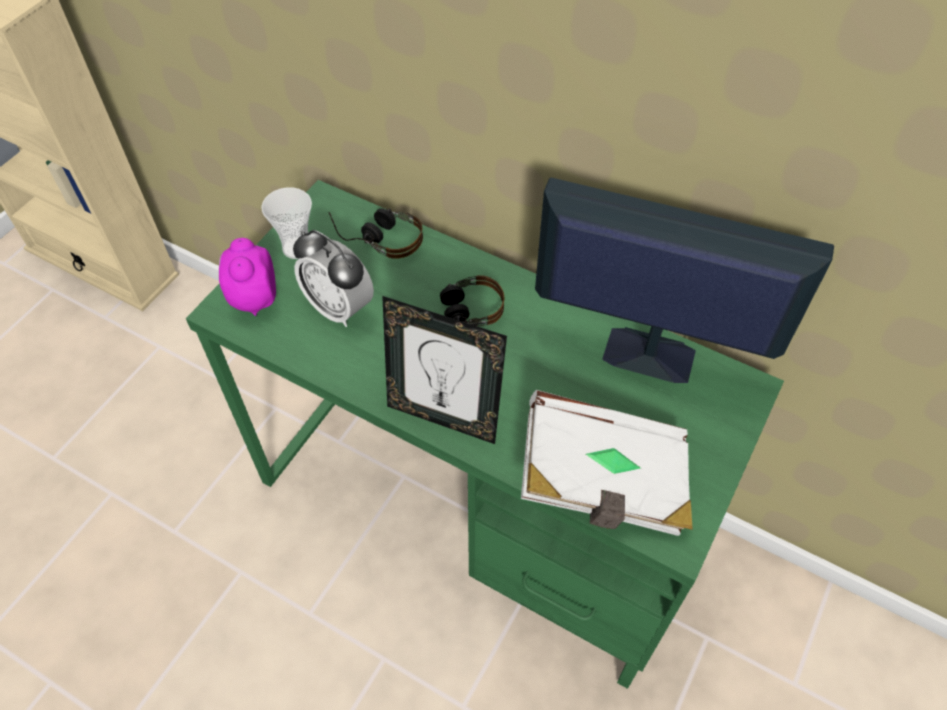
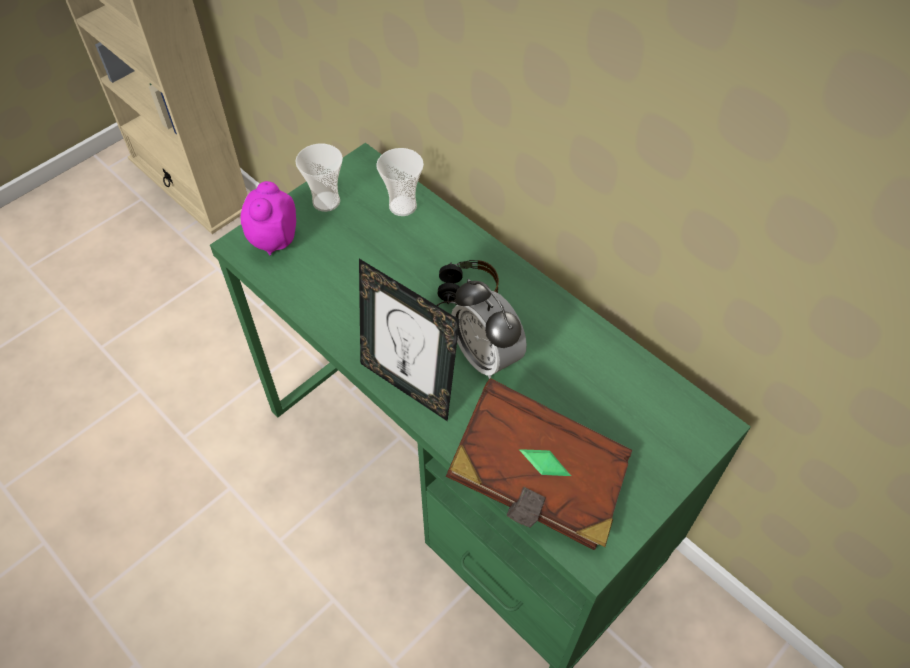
camera: 15 degrees right, 0 degrees up
(339, 307) = (346, 263): alarm clock -> alarm clock (486, 357)
(378, 237) = (402, 206): headphones -> cup
(603, 482) = (538, 482): white book -> brown book
(646, 354) = (620, 370): monitor -> none

